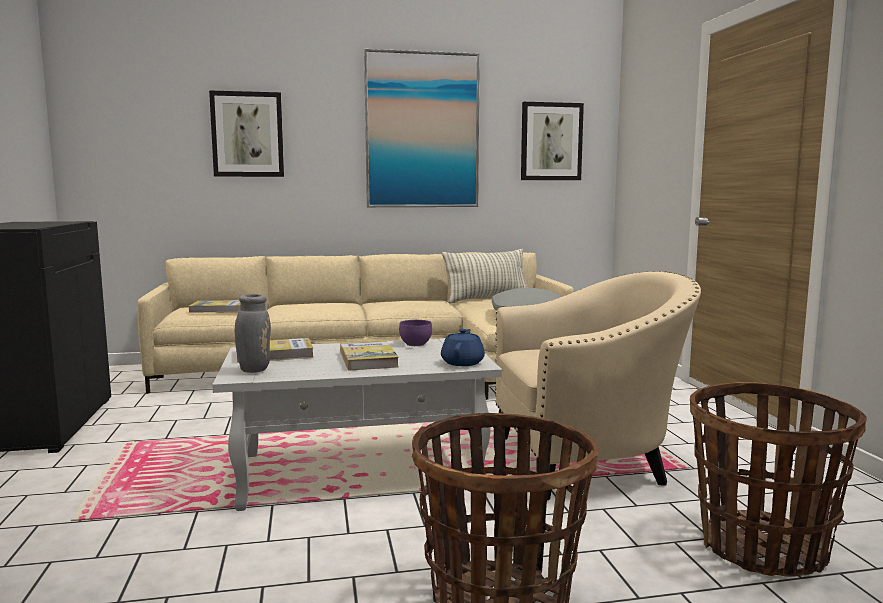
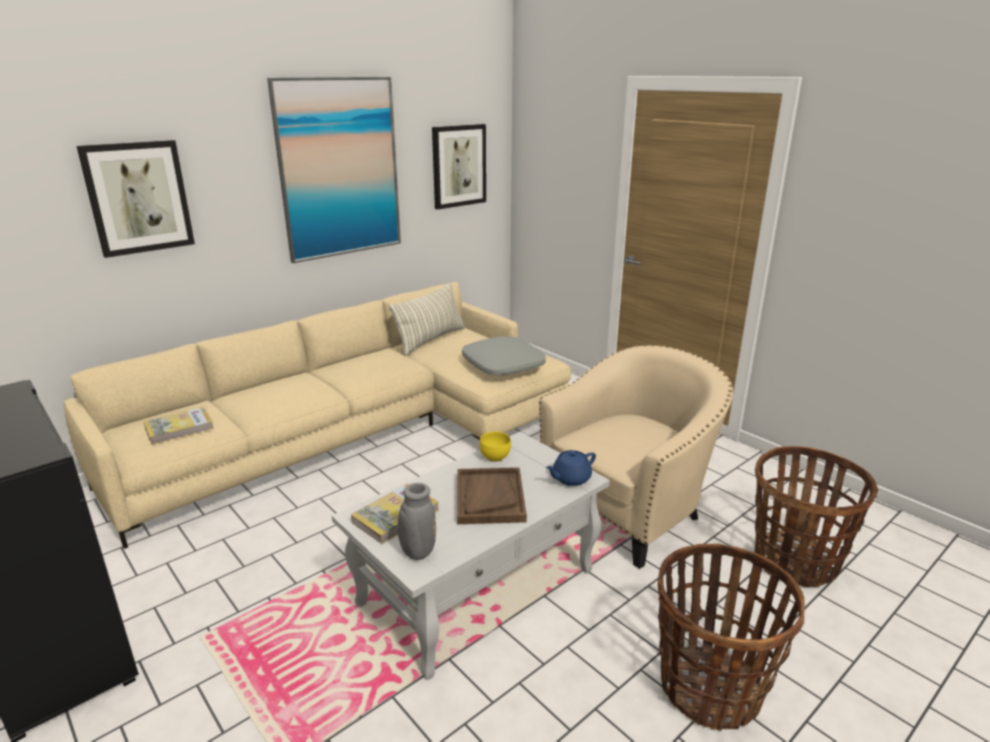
camera: 30 degrees left, 15 degrees up
(368, 359) = (489, 497): book -> brown tray
(415, 344) = (495, 458): purple bowl -> yellow bowl
(463, 362) = (570, 478): blue teapot -> blue teapot turned 105 degrees counterclockwise

